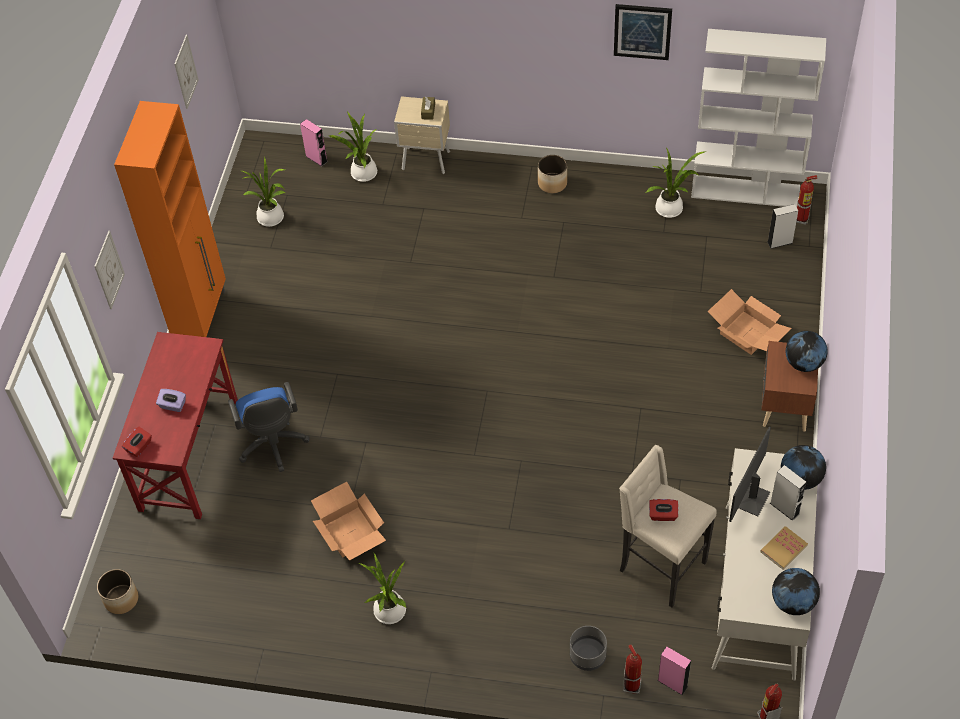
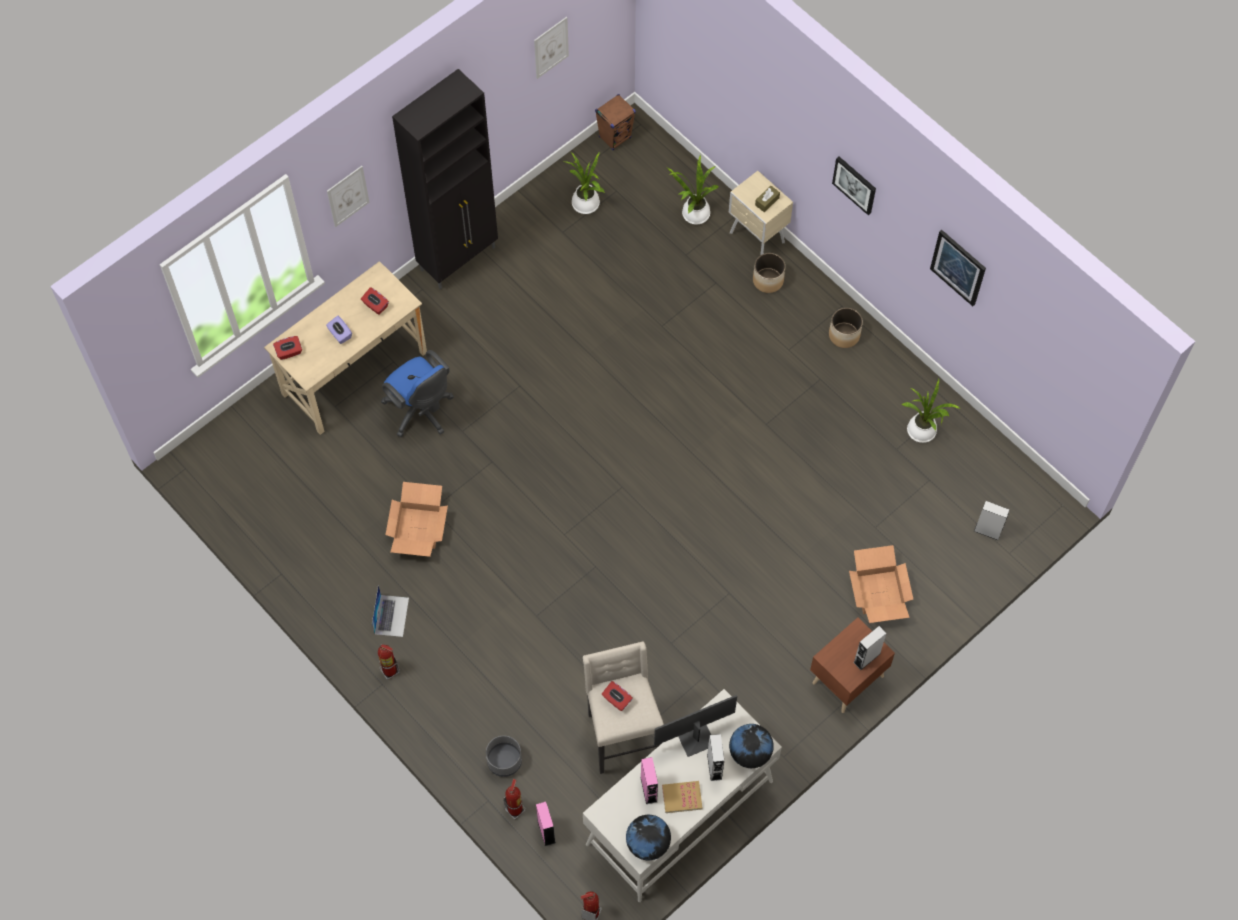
camera: 35 degrees right, 10 degrees up
(121, 599) = (215, 457): planter -> planter (767, 280)
(184, 365) = (375, 306): none -> red tissue box
(188, 454) = (354, 373): red desk -> beige desk
(202, 317) = (459, 258): orange cabinet -> black cabinet
(252, 161) = (615, 137): none -> brown speaker
(273, 445) = (421, 412): blue office chair -> blue office chair turned 60 degrees counterclockwise
(316, 159) = (669, 172): pink speaker -> pink speaker (648, 789)
(389, 613) = (391, 615): potted plant -> laptop
(510, 28) = (855, 184): none -> picture
(746, 191) = (1005, 462): white bookcase -> none
(801, 219) = (1028, 523): fire extinguisher -> fire extinguisher (390, 671)
(803, 363) = (866, 658): globe -> grey speaker

